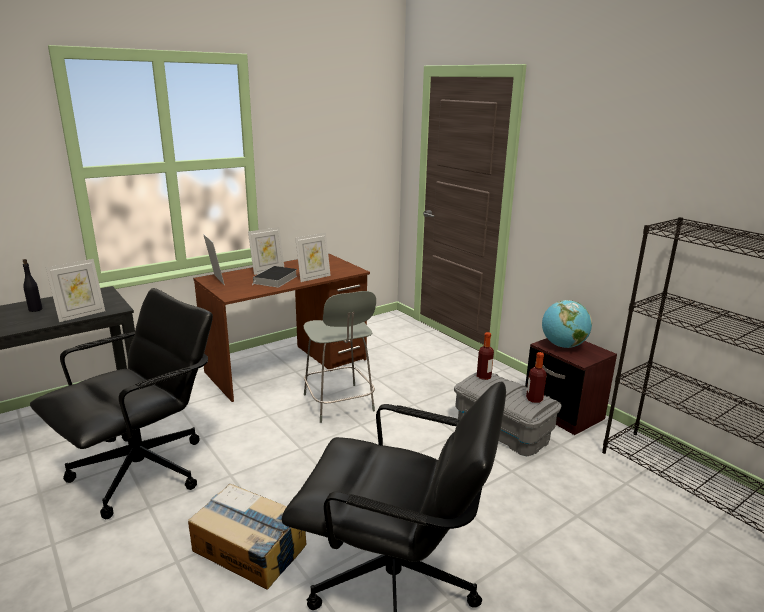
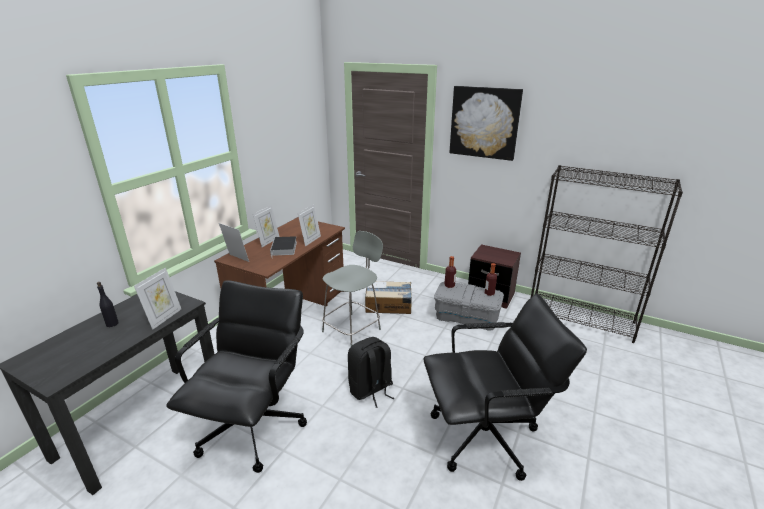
camera: 25 degrees left, 5 degrees up
(249, 549) = (381, 450): cardboard box -> cardboard box (389, 305)
(299, 477) = (371, 390): none -> black backpack
(339, 404) = (353, 329): grey chair -> grey chair turned 90 degrees counterclockwise
(563, 346) = (489, 254): globe -> none
(580, 147) = (484, 122): none -> picture

